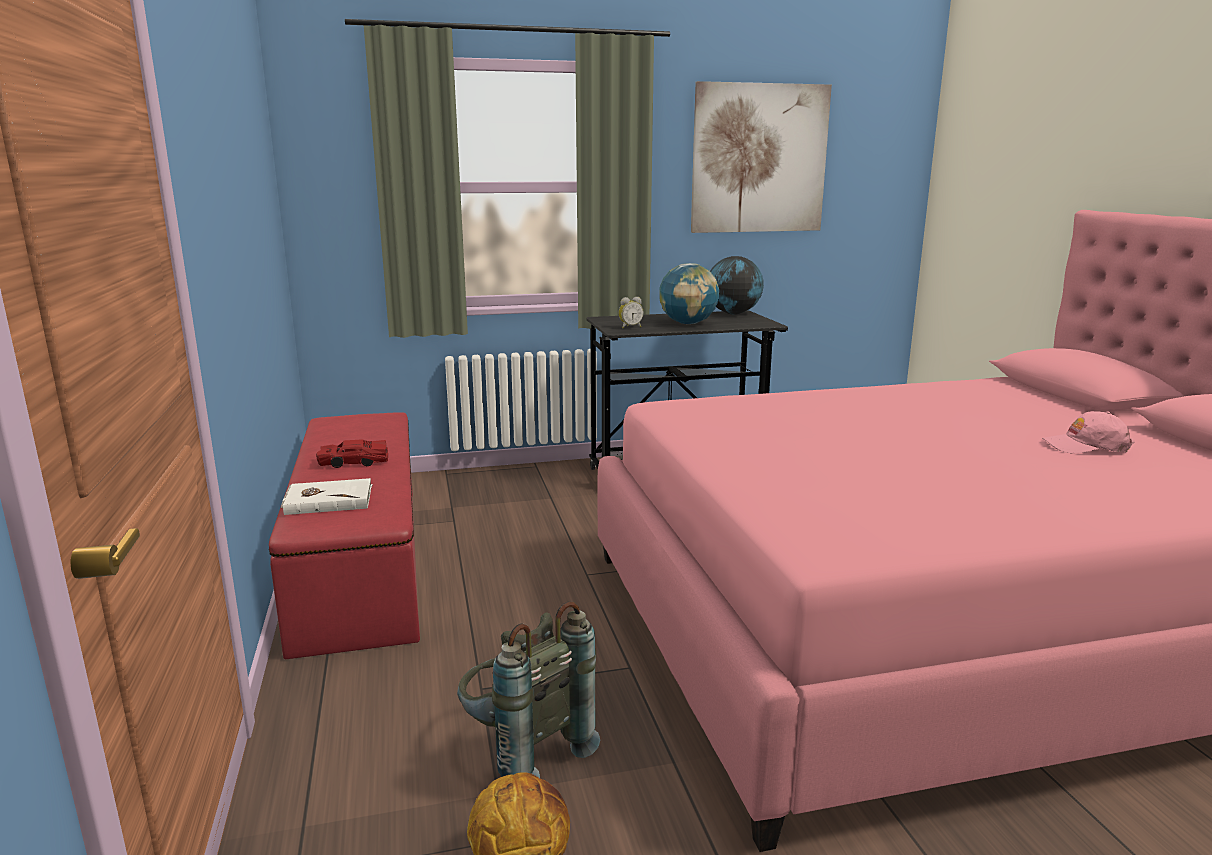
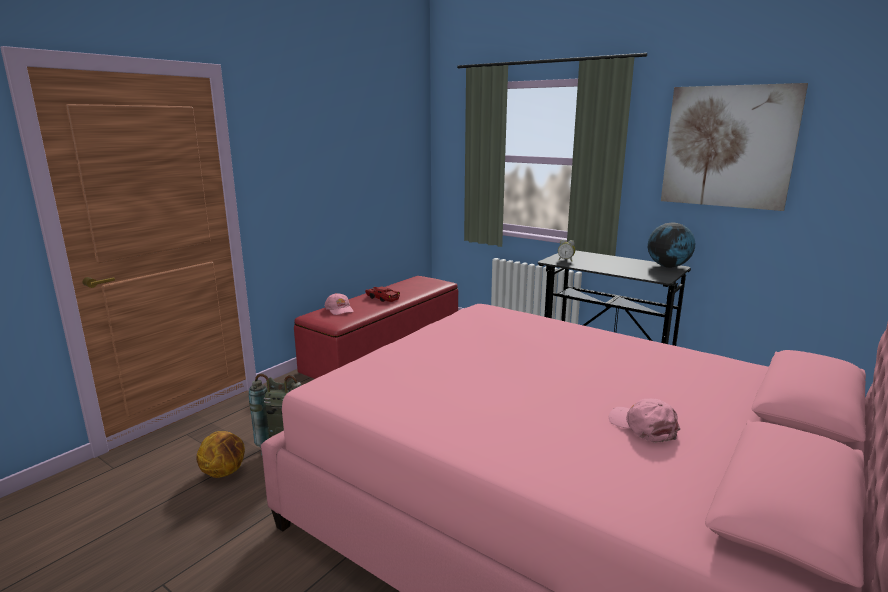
camera: 50 degrees right, 0 degrees up
(328, 500) = (339, 309): white book -> pink cap
(688, 323) = (609, 265): globe -> none

